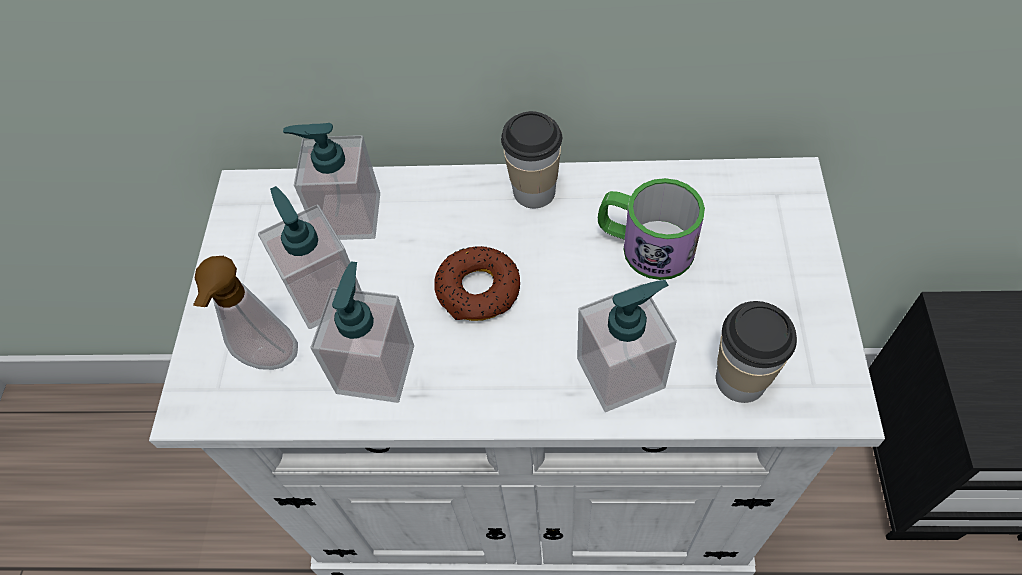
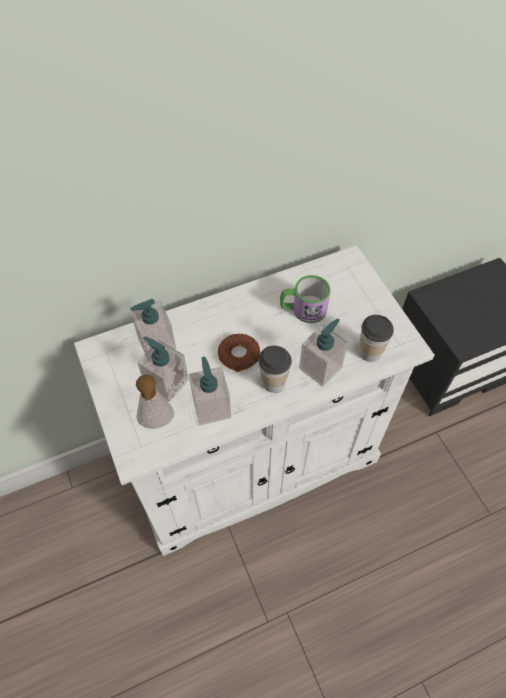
camera: 30 degrees left, 0 degrees up
(534, 191) = (240, 301): cup -> cup (273, 382)

